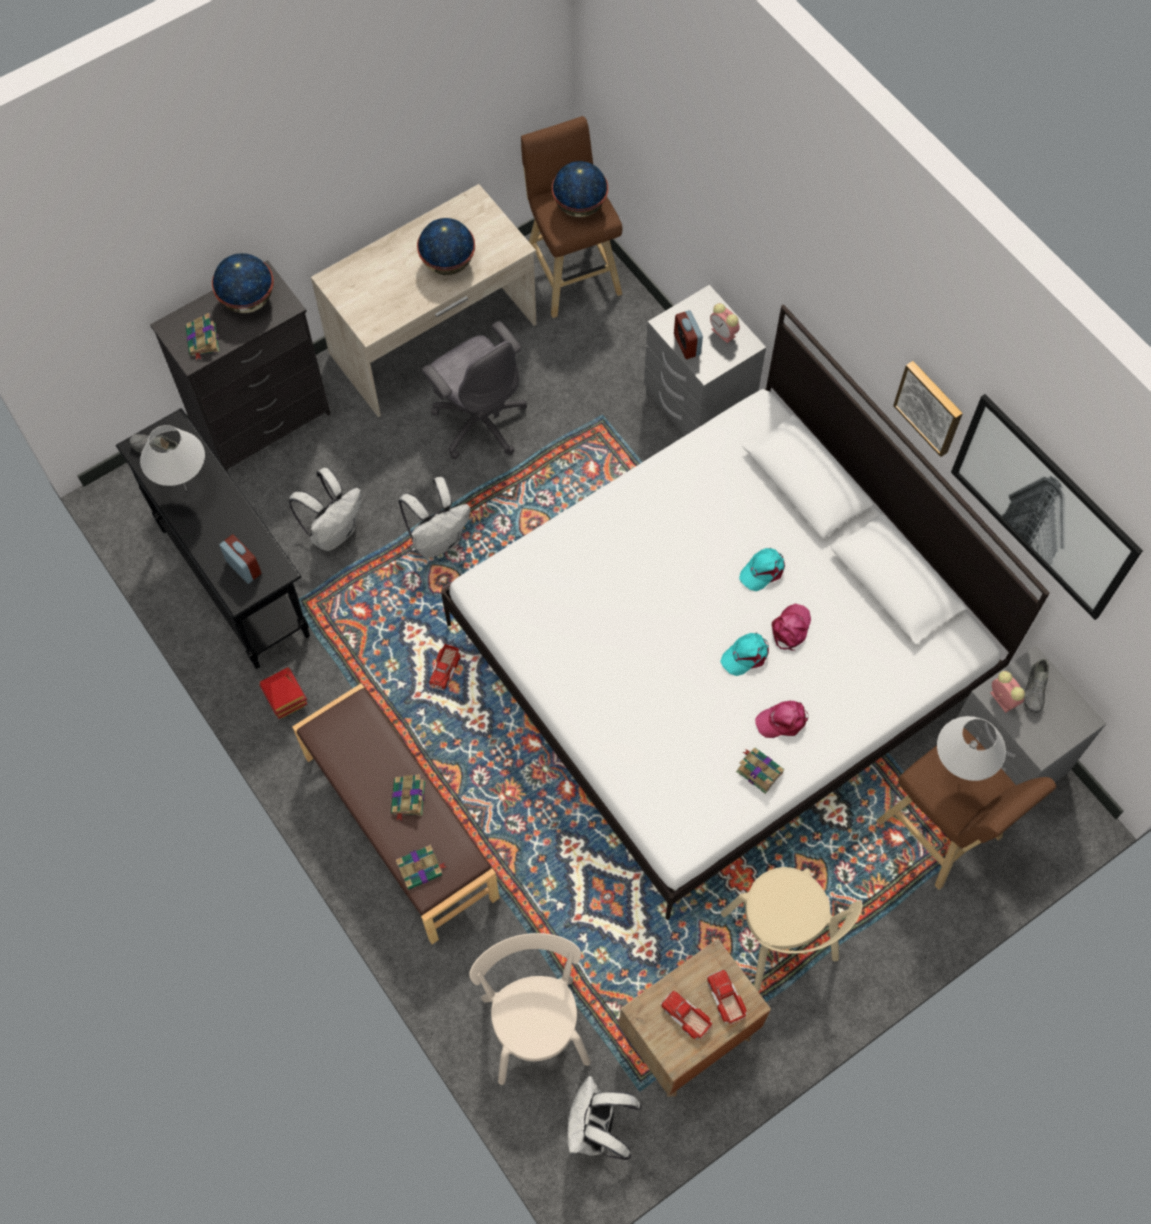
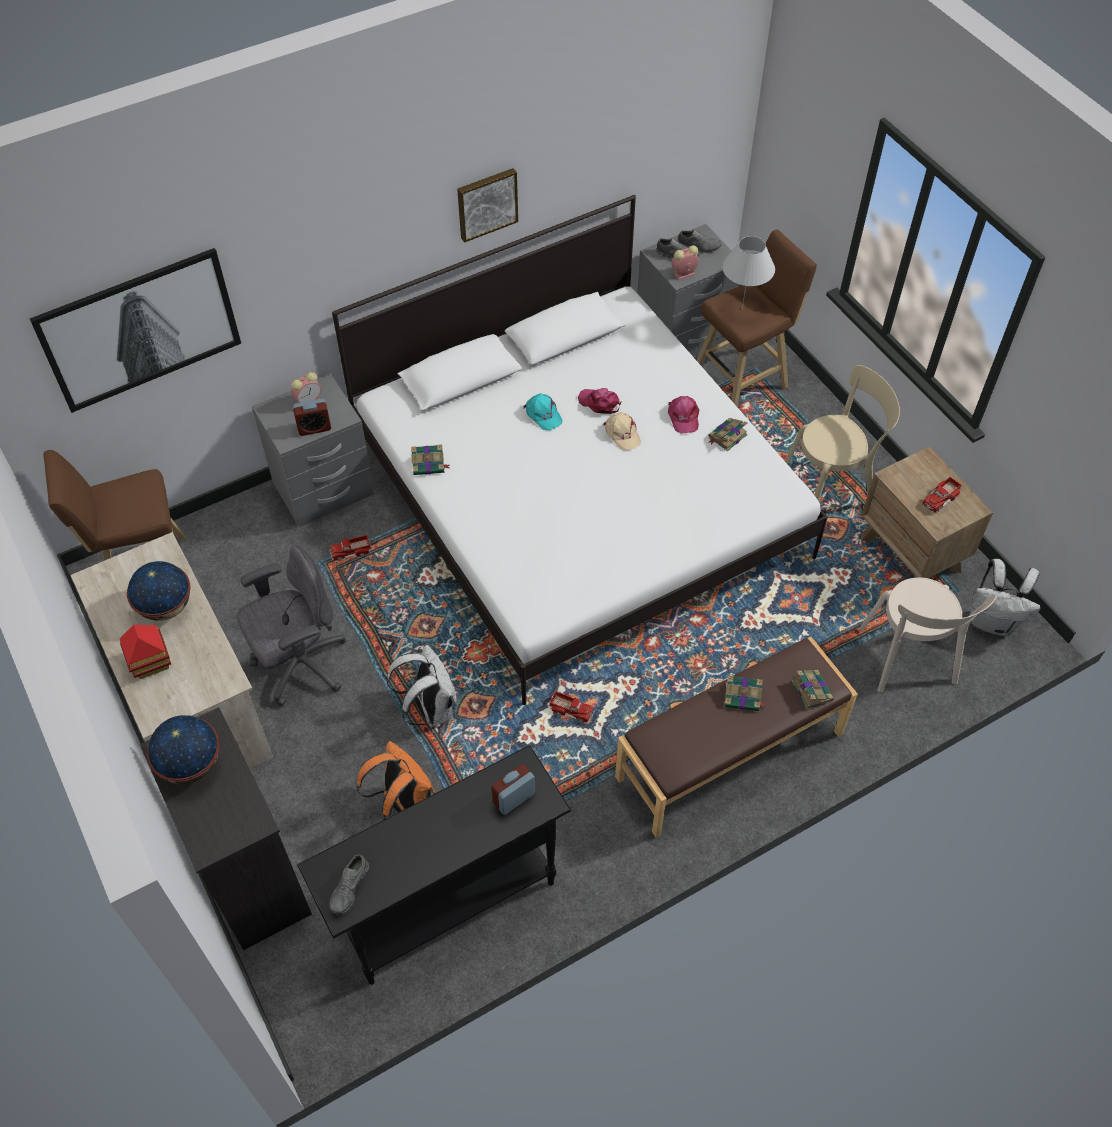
camera: 85 degrees left, 10 degrees down
(186, 490) = (409, 856): white table lamp -> none
(203, 341) = (235, 812): book -> book (429, 464)
(286, 701) = (593, 854): toy house -> toy house (151, 663)
(334, 532) = (403, 804): white backpack -> orange backpack
(534, 1023) = (909, 659): beige chair -> beige chair turned 90 degrees counterclockwise
(579, 206) = (126, 497): globe -> none
(725, 998) = (923, 472): toy truck -> toy truck (350, 551)
(746, 655) = (622, 434): turquoise cap -> beige cap
(1045, 506) = (600, 141): picture -> picture (140, 328)
(1059, 715) = (699, 246): none -> grey shoe

